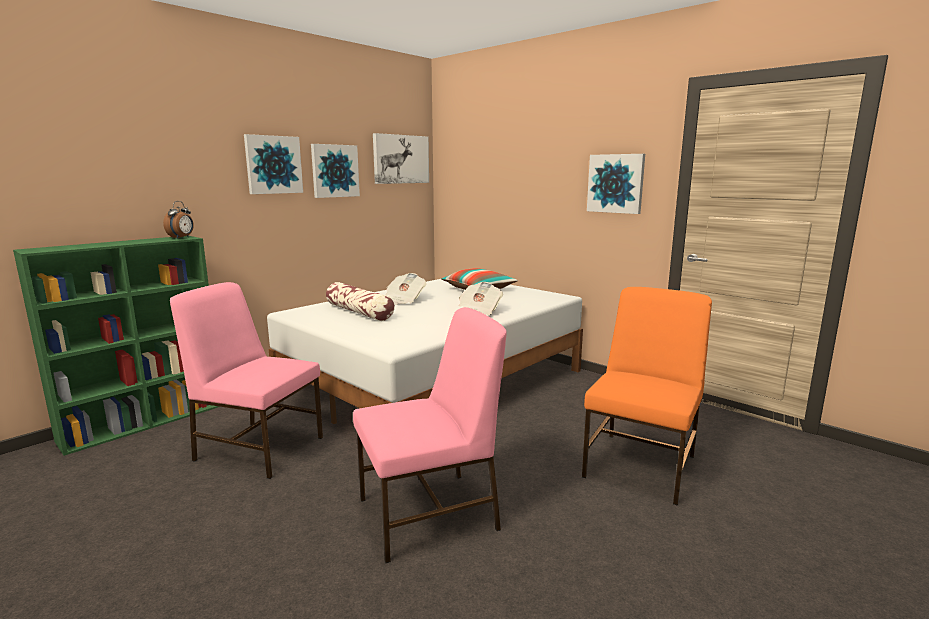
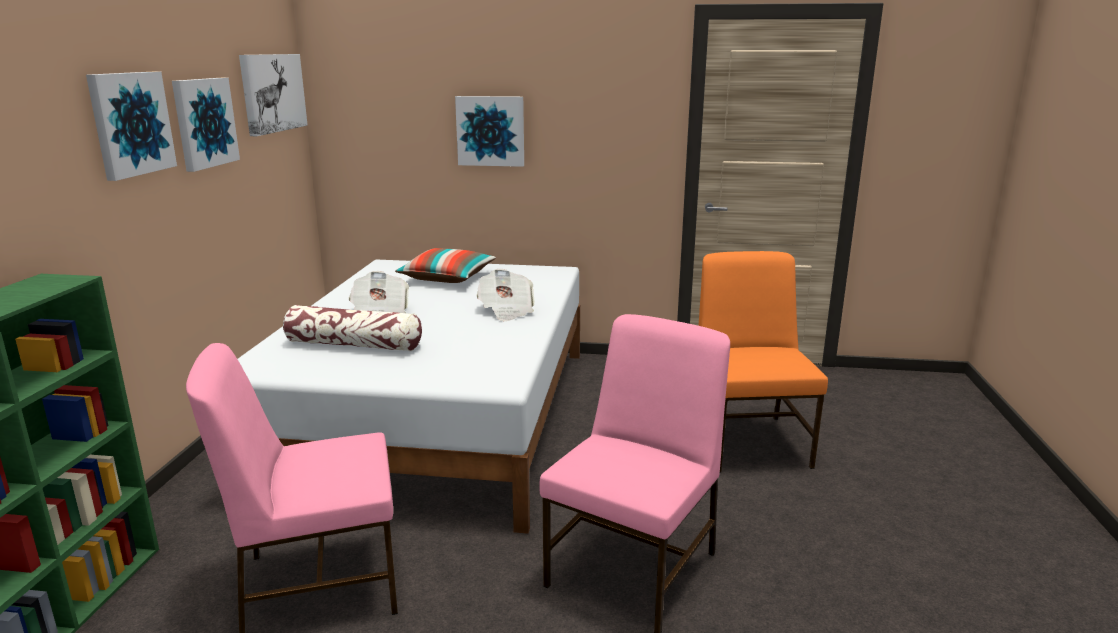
camera: 35 degrees left, 5 degrees up
(182, 238) = (55, 281): alarm clock -> none
(615, 183) = (611, 125): picture -> picture (490, 131)

